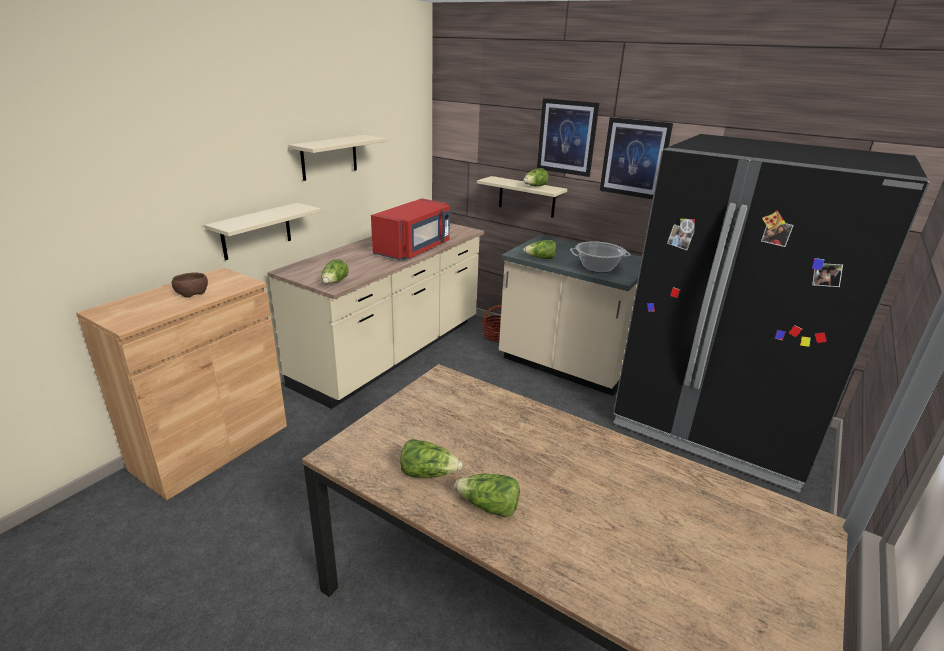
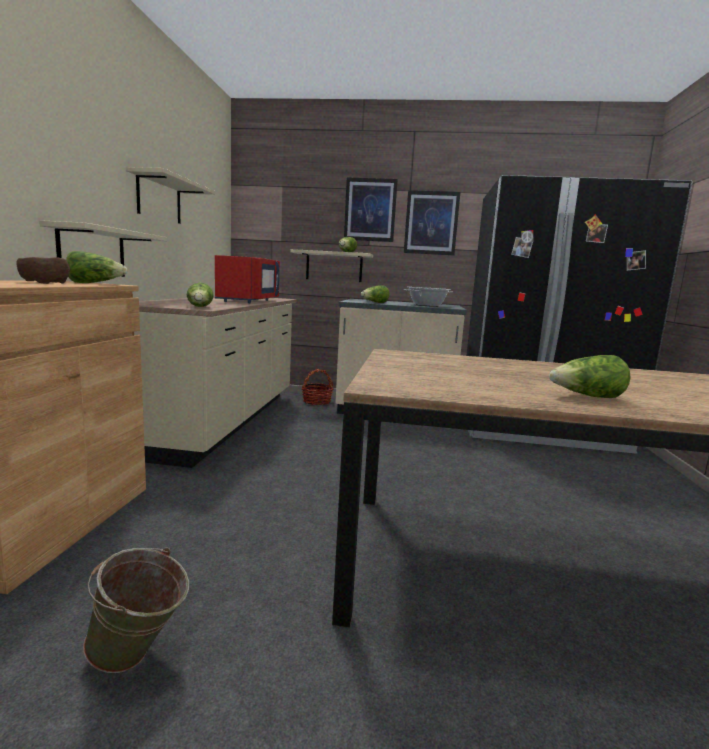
camera: 25 degrees left, 15 degrees down
(204, 572) = (139, 658): none -> green bucket
(428, 473) = (493, 388): lettuce -> lettuce (95, 283)

